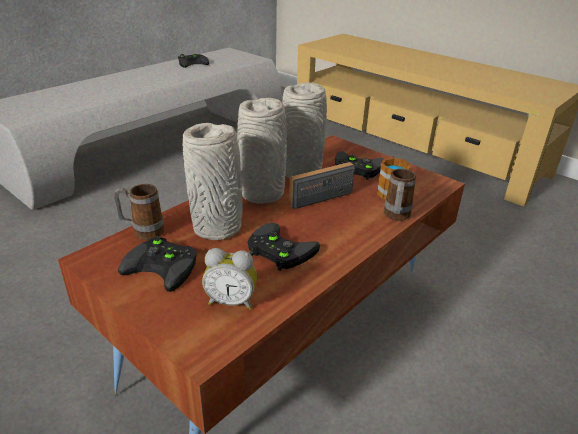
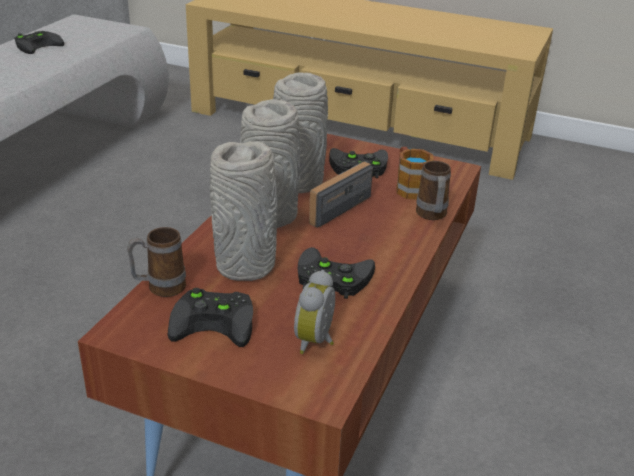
camera: 20 degrees left, 0 degrees up
(231, 301) = (317, 341): alarm clock -> alarm clock turned 120 degrees clockwise

